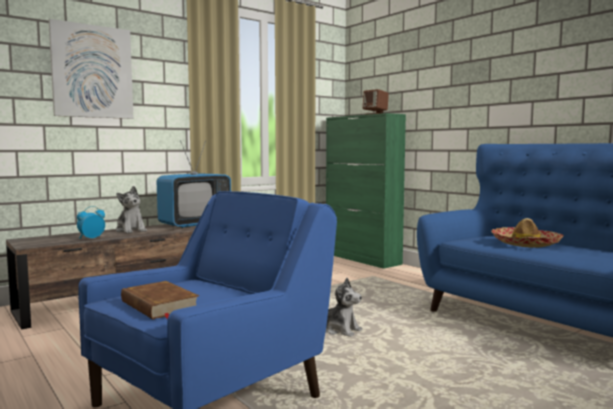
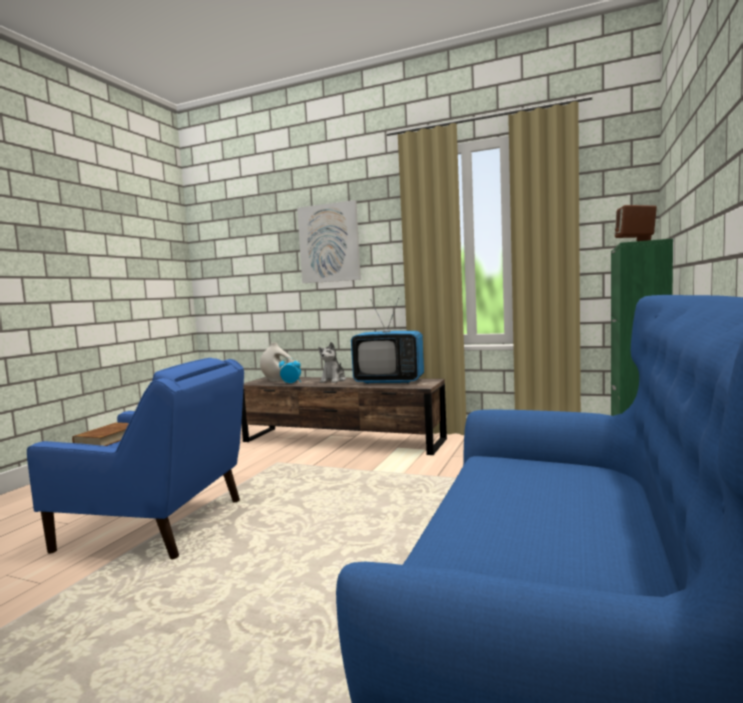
camera: 60 degrees right, 0 degrees up
(56, 239) = (279, 380): none -> white vase
(340, 330) = (345, 524): plush toy -> none
(526, 244) = (538, 495): hat -> none

